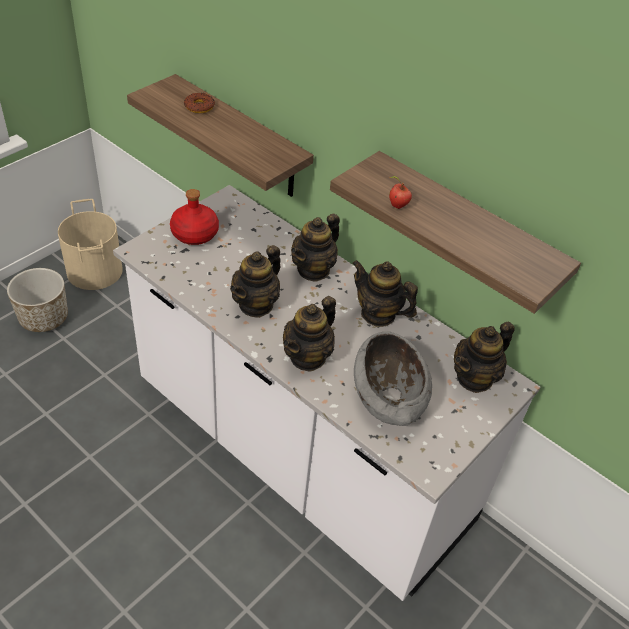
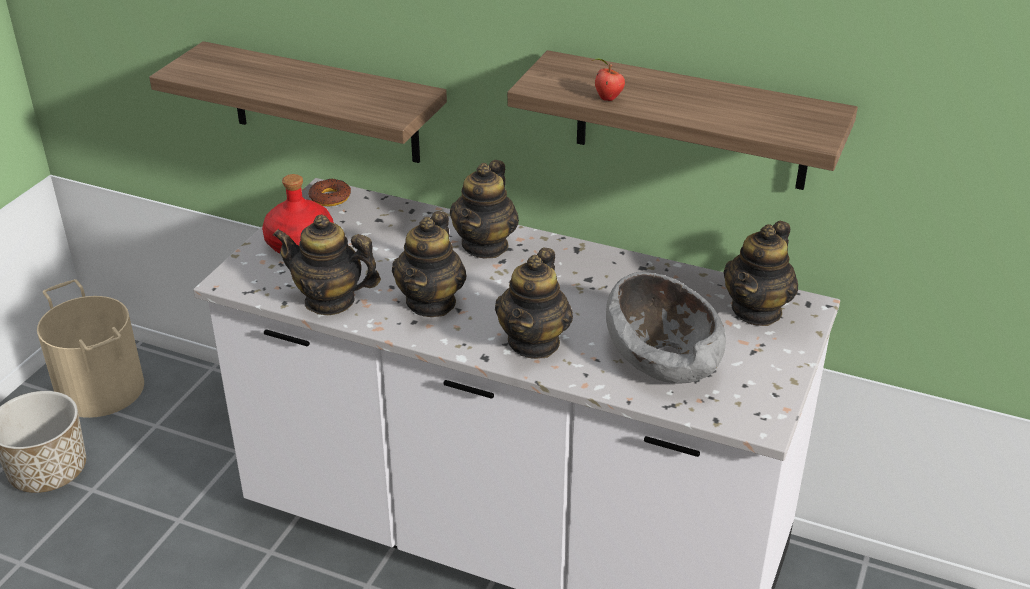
camera: 15 degrees left, 10 degrees down
(199, 106) = (260, 69): donut -> donut (330, 197)
(378, 314) = (598, 273): teapot -> teapot (330, 300)

